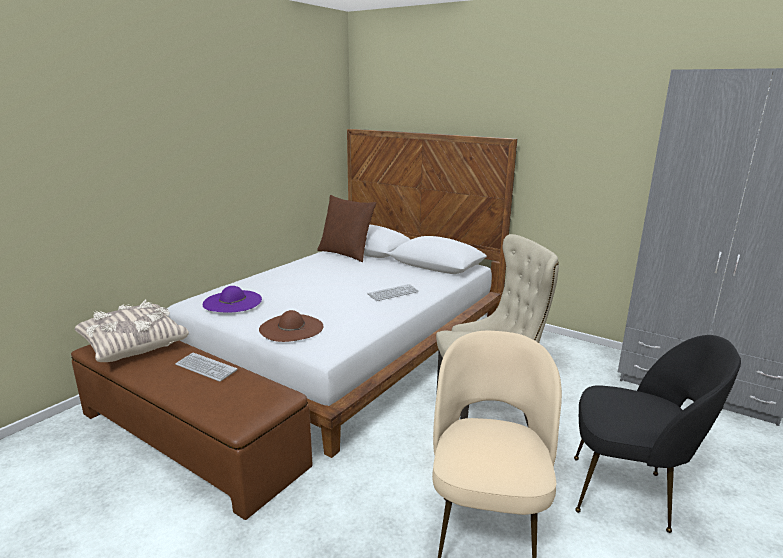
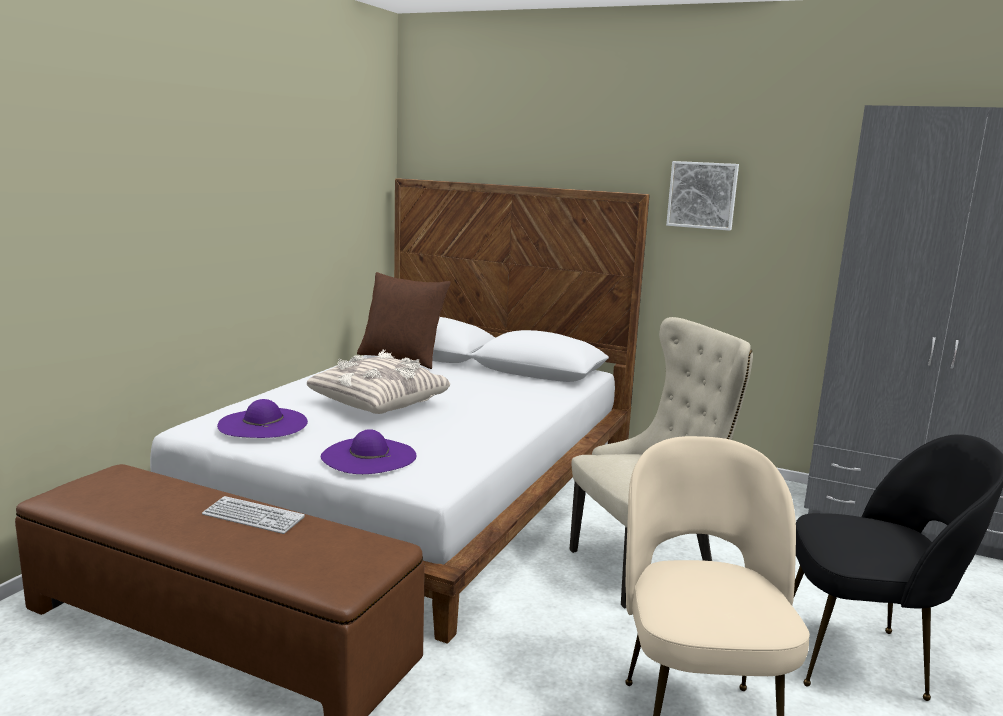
camera: 10 degrees left, 5 degrees down
(134, 347) = (123, 493): beige pillow -> beige pillow (379, 405)
(291, 328) = (368, 456): brown hat -> purple hat
(393, 293) = (496, 408): keyboard -> none
(556, 139) = (702, 195): none -> picture

